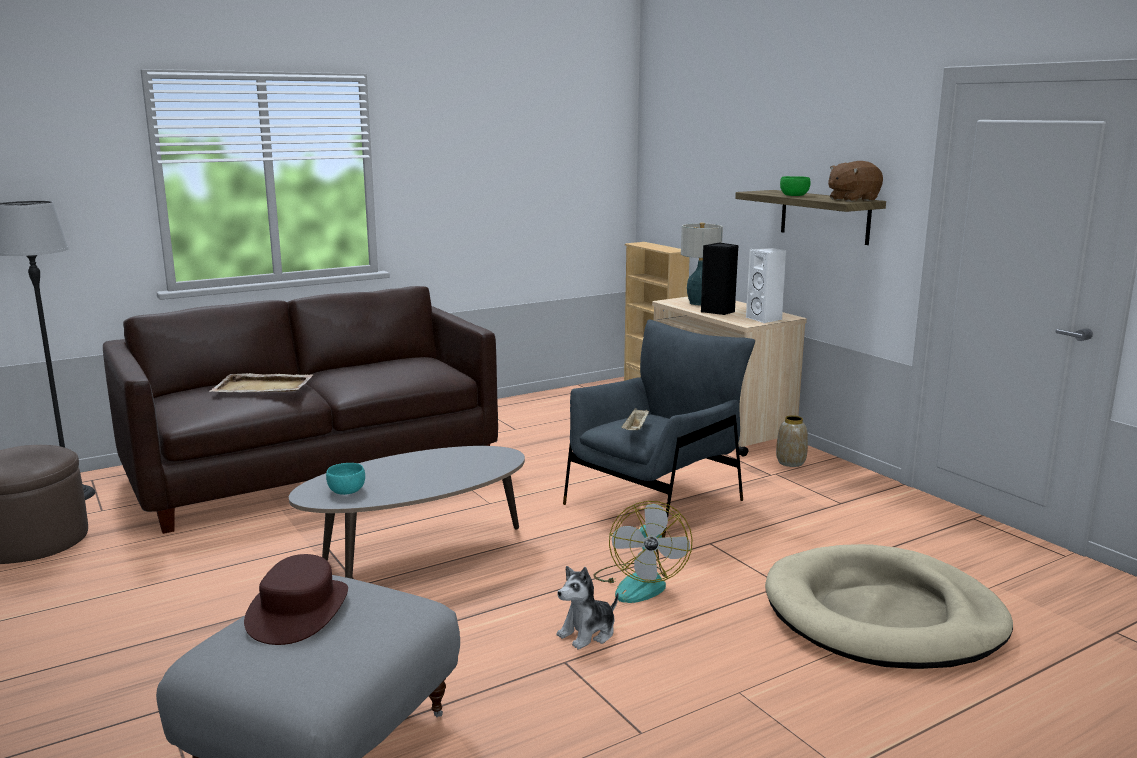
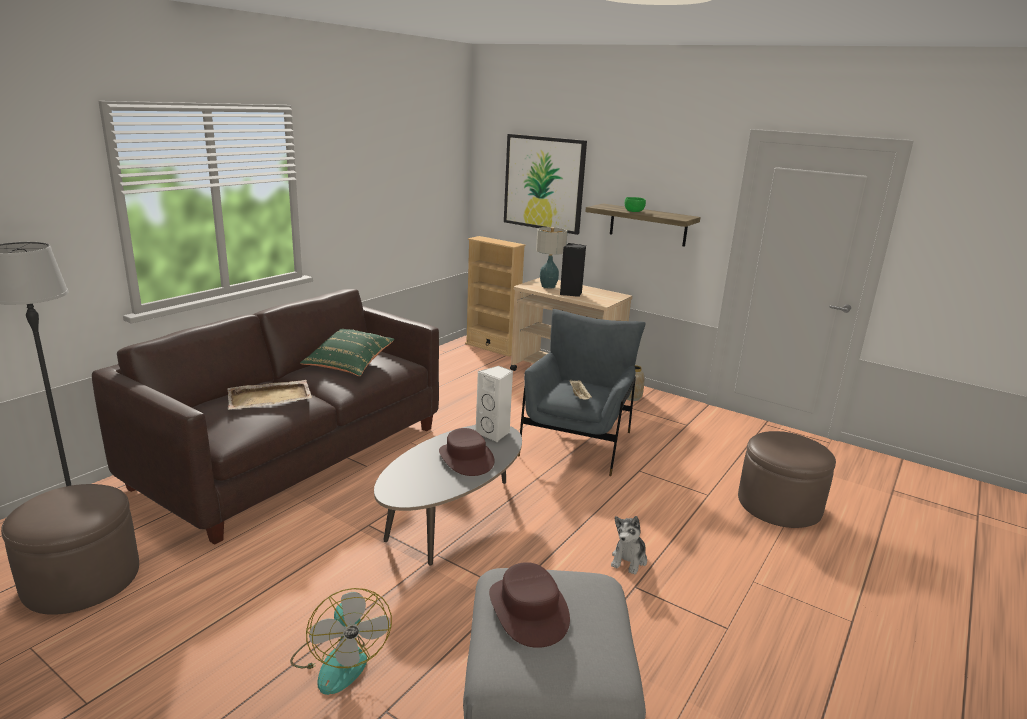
camera: 25 degrees left, 5 degrees up
(346, 491) = (420, 485): turquoise bowl -> none
(384, 368) = (349, 364): none -> green pillow
(427, 475) = (465, 459): none -> brown hat
(639, 583) = (624, 511): fan -> fan (339, 660)
(710, 167) = (544, 183): none -> picture
(765, 319) = (609, 298): white speaker -> white speaker (494, 433)
(852, 199) = (679, 216): brown plush toy -> none
(883, 615) = (779, 505): beige dog bed -> brown ottoman

